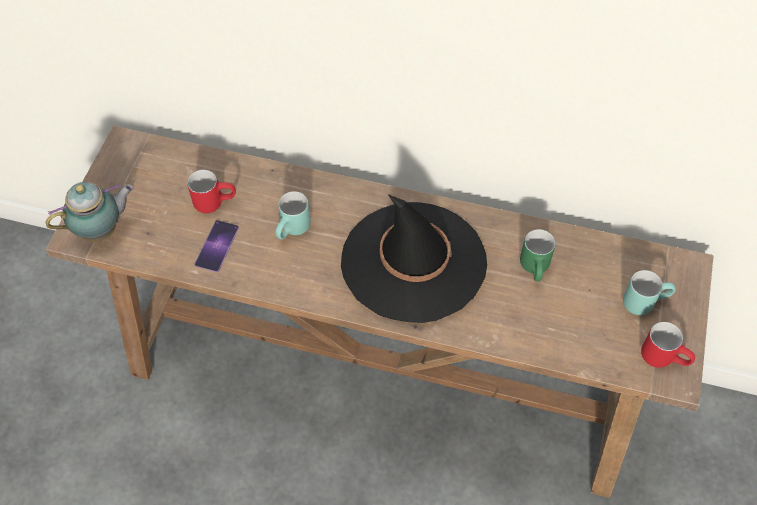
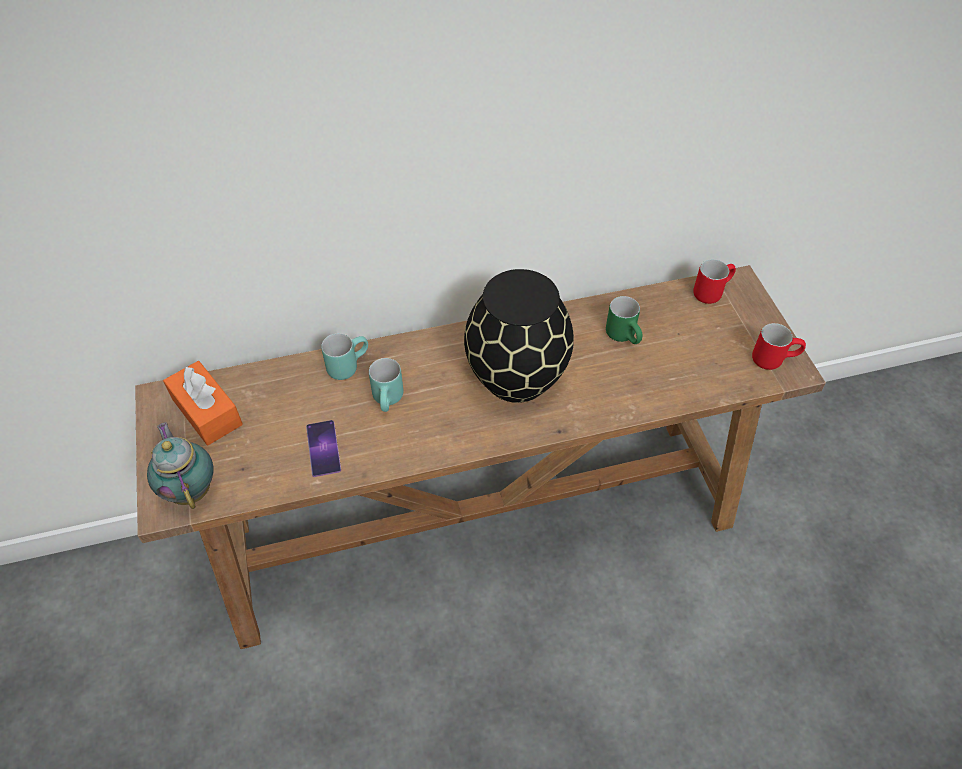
camera: 30 degrees left, 5 degrees down
(102, 230) = (191, 488): teapot -> teapot turned 60 degrees counterclockwise
(150, 173) = (207, 412): none -> orange tissue box
(215, 201) = (293, 408): red mug -> red mug (710, 291)
(413, 261) = (518, 377): black hat -> black vase
(644, 300) = (726, 322): turquoise mug -> turquoise mug (347, 365)

